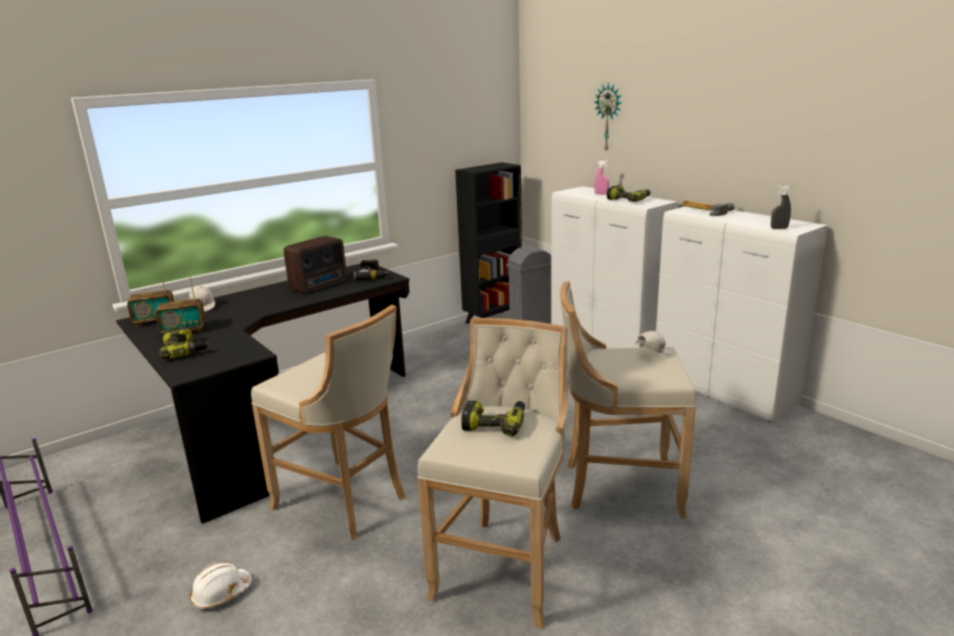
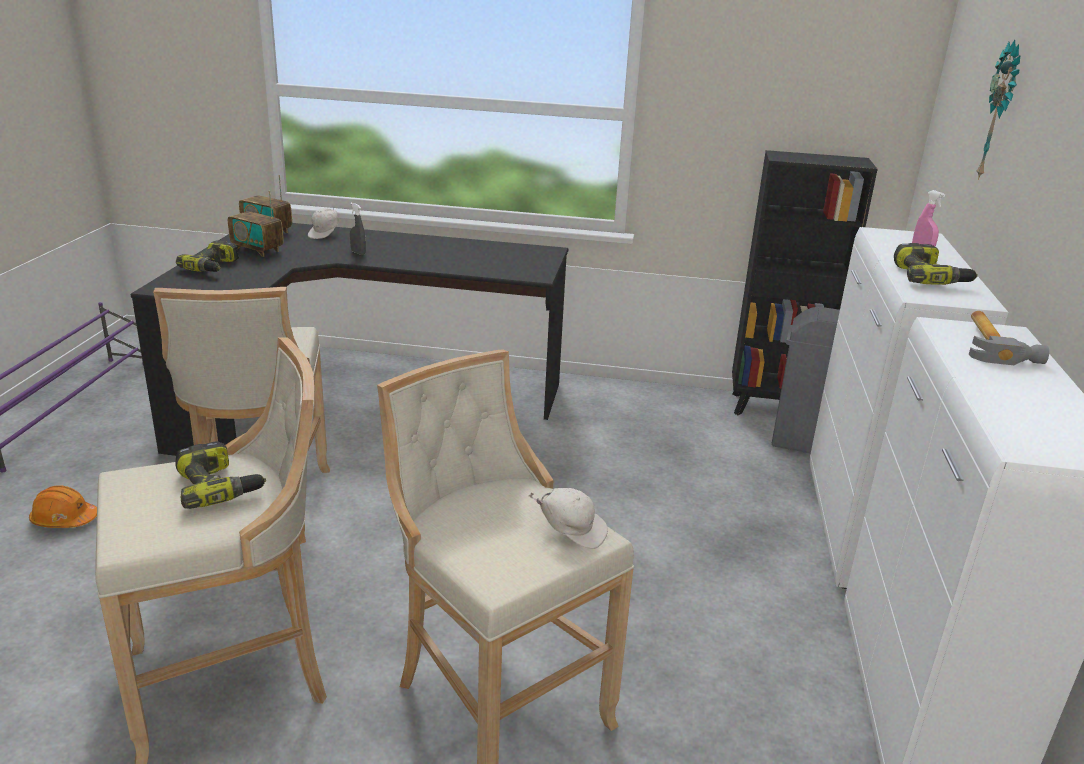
camera: 45 degrees right, 5 degrees up
(221, 593) = (64, 519): white hard hat -> orange hard hat
(320, 285) = (456, 254): radio -> none
(374, 276) = (526, 266): power drill -> none
(779, 228) = (1012, 432): grey spray bottle -> grey spray bottle (358, 253)

